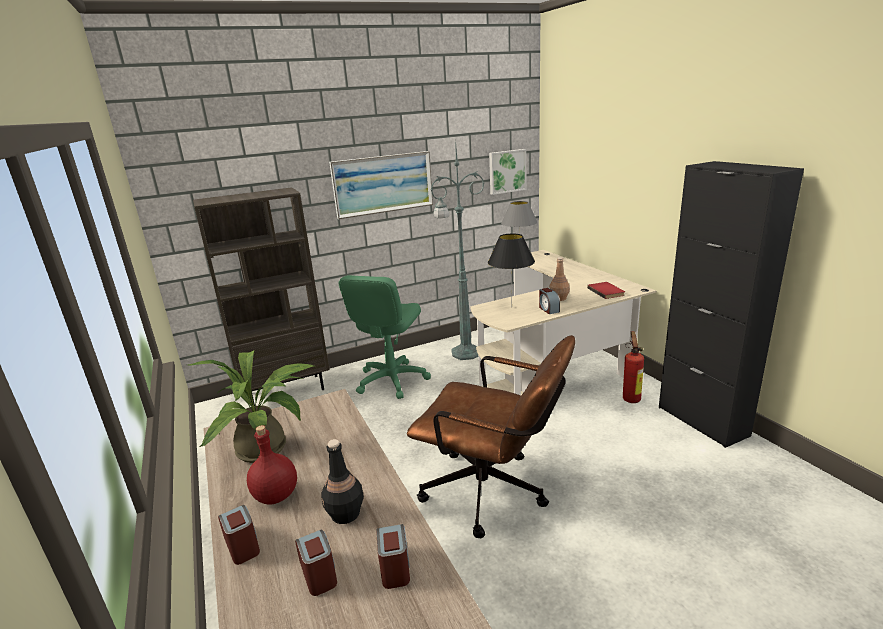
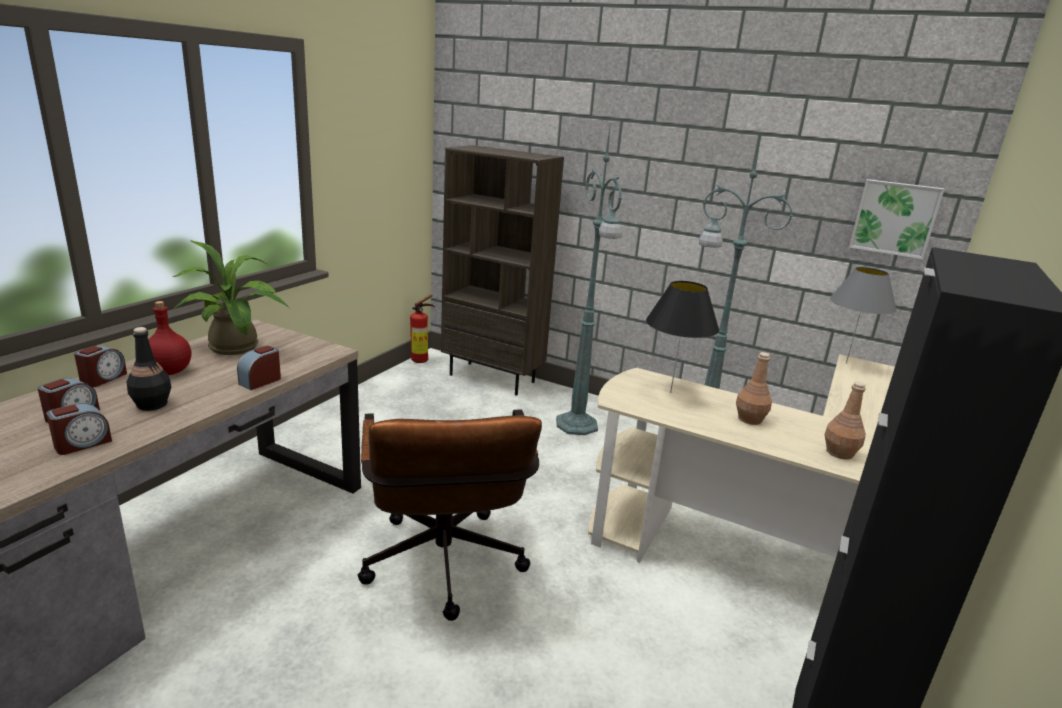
camera: 50 degrees right, 0 degrees up
(383, 184) = (677, 182): picture -> none
(391, 380) = (577, 426): green office chair -> green floor lamp
(548, 309) = (700, 418): alarm clock -> alarm clock (260, 381)
(607, 291) = (840, 453): red book -> brown bottle
(631, 398) = (783, 646): fire extinguisher -> fire extinguisher (422, 360)

